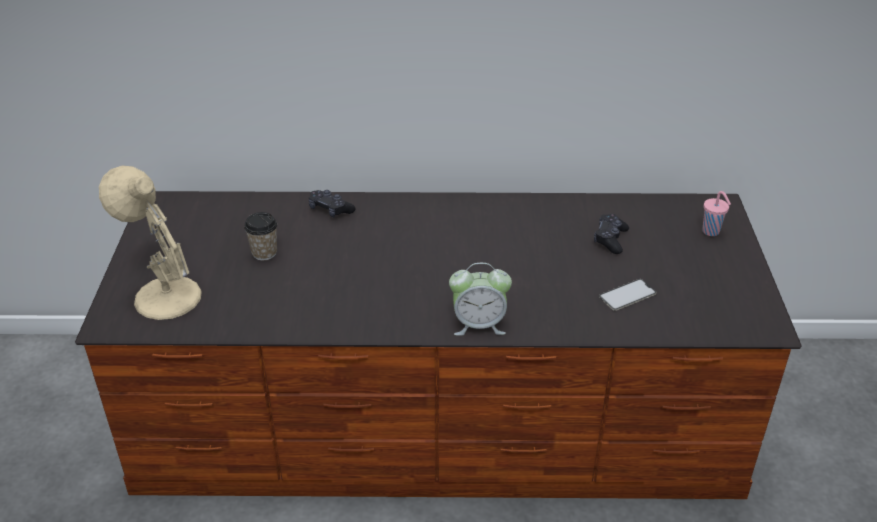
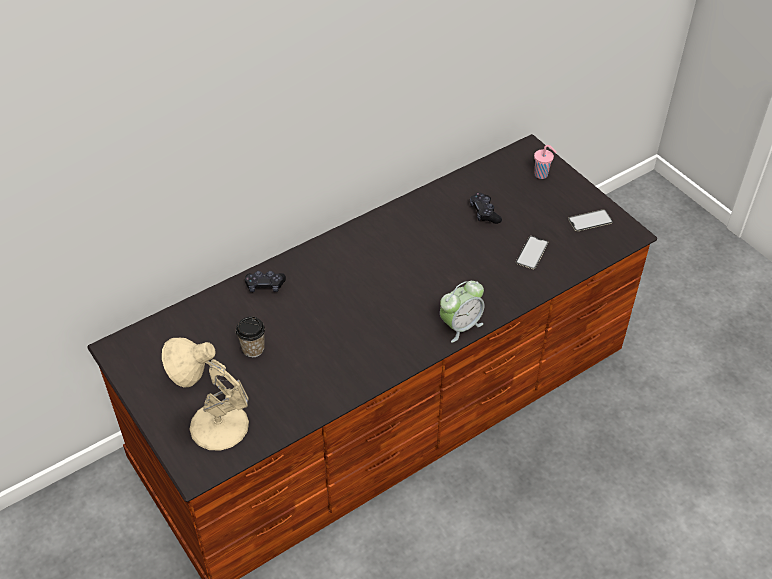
camera: 35 degrees left, 10 degrees up
(728, 294) = (590, 220): none -> phone

